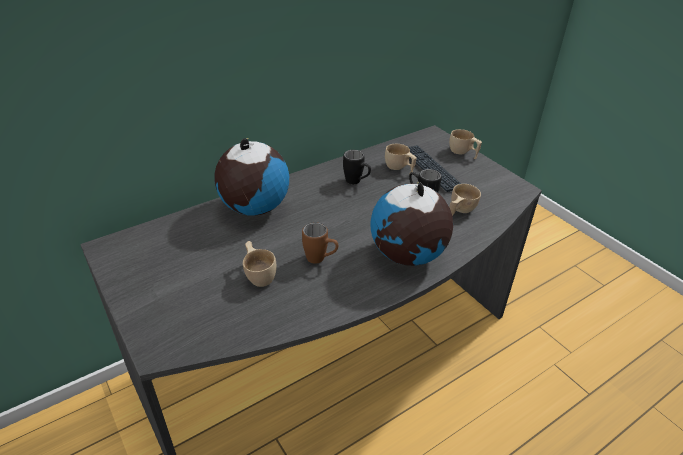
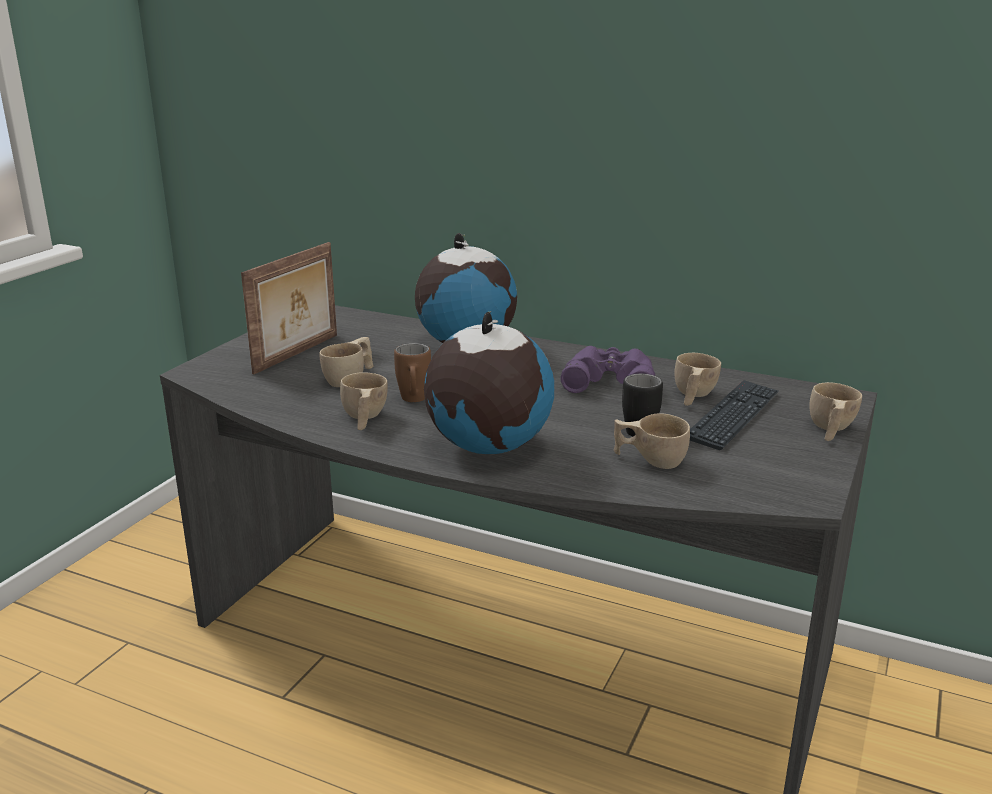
camera: 60 degrees right, 15 degrees down
(185, 284) = (298, 354): none -> picture frame
(329, 289) = (364, 419): none -> beige cup
(357, 182) = (609, 380): black mug -> purple binoculars

